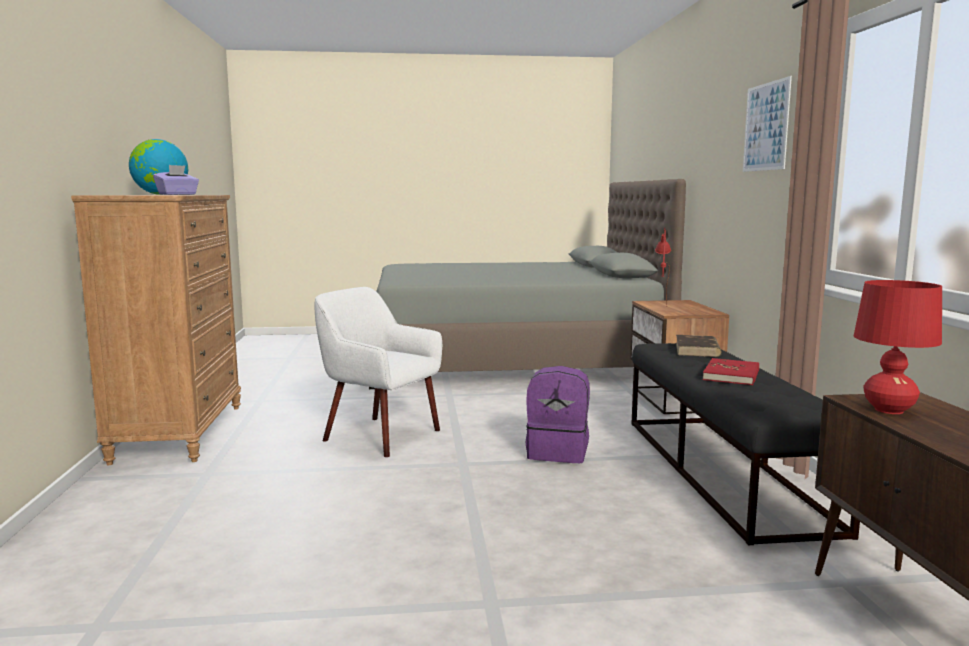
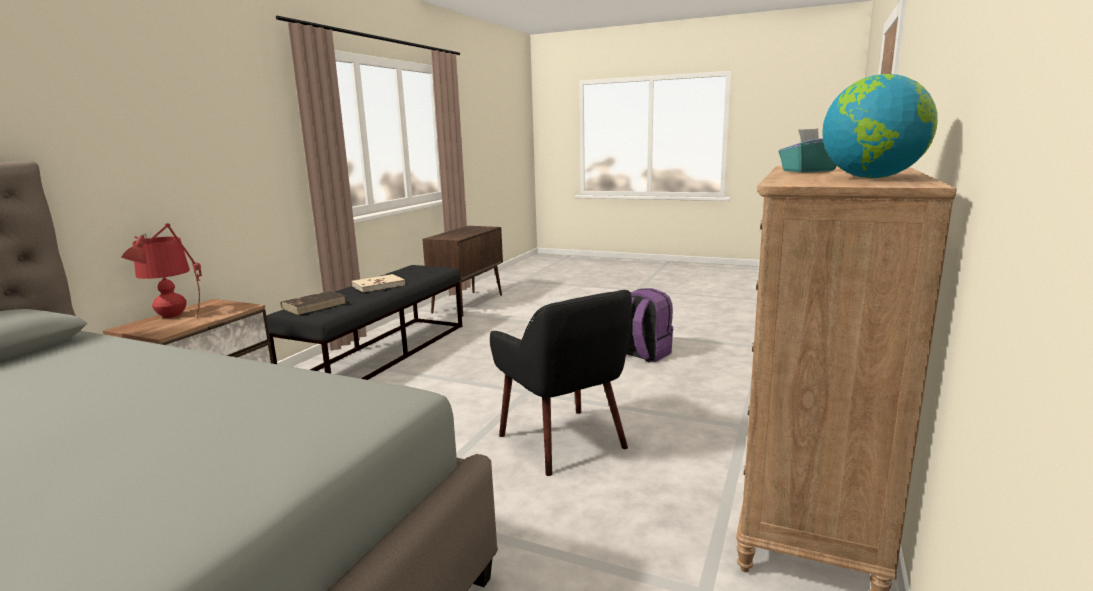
camera: 150 degrees left, 5 degrees up
(177, 194) = (808, 171): purple tissue box -> turquoise tissue box
(380, 435) = (564, 441): white armchair -> black armchair
(558, 452) = (445, 386): purple backpack -> purple backpack (643, 354)
(731, 375) = (378, 285): red book -> beige book
(766, 127) = (219, 106): picture -> none
(889, 410) = (459, 236): red table lamp -> red table lamp (171, 315)

